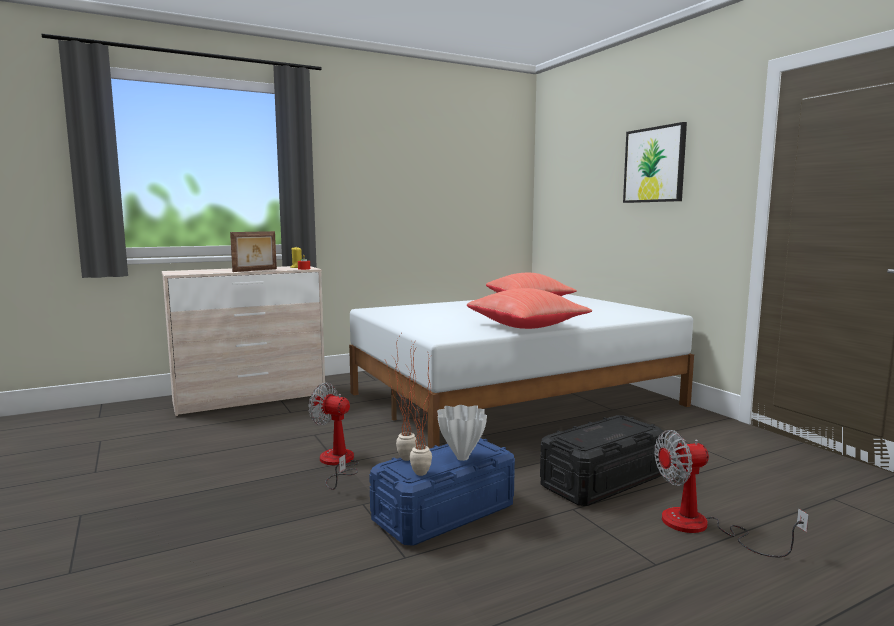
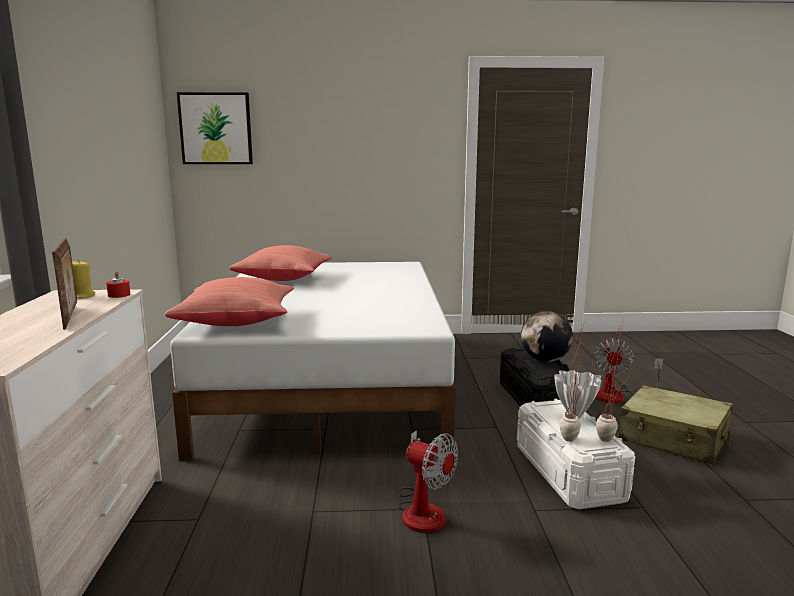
camera: 65 degrees left, 5 degrees up
(337, 463) = (422, 509): fan -> fan turned 105 degrees counterclockwise
(444, 513) = (568, 473): blue storage box -> white storage box
(527, 327) = (410, 299): red pillow -> red pillow (237, 322)
(606, 575) = (673, 439): none -> beige suitcase
(615, 433) = (544, 360): none -> globe
(654, 165) = (361, 128): picture -> picture (216, 128)

